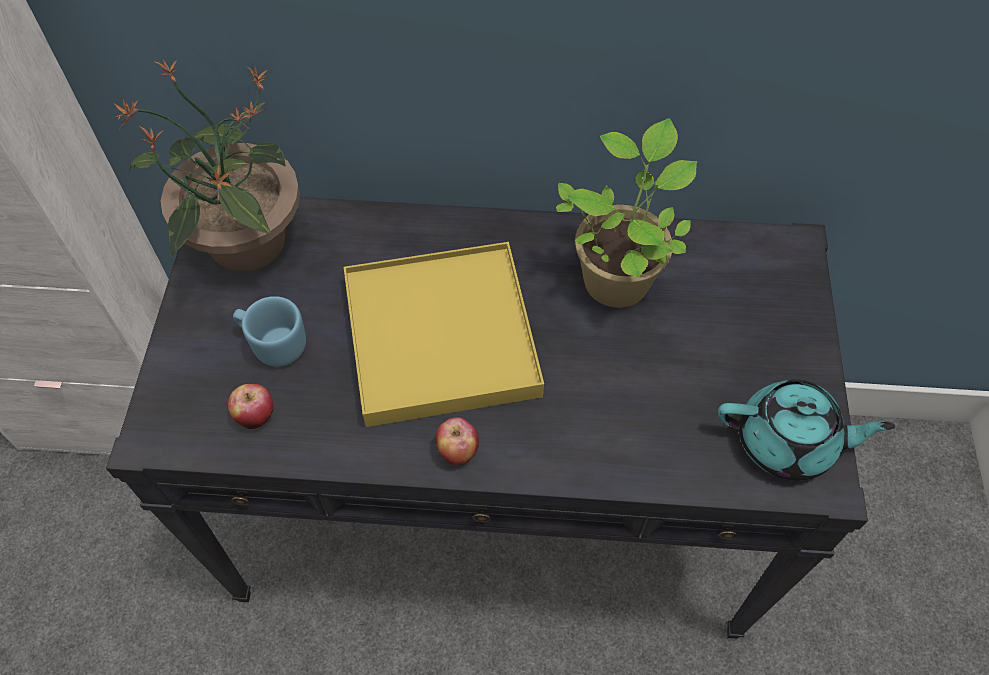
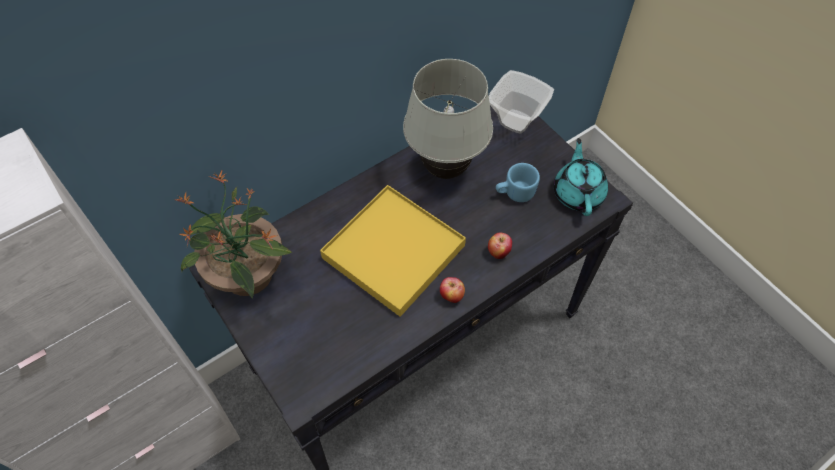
camera: 40 degrees left, 0 degrees up
(256, 416) = (343, 351): apple -> apple (498, 252)
(274, 343) = (315, 312): blue mug -> blue mug (514, 193)
(618, 277) = (446, 169): potted plant -> white table lamp
(784, 275) = (514, 121): none -> bowl
(787, 442) = (578, 192): turquoise teapot -> turquoise teapot turned 60 degrees counterclockwise

